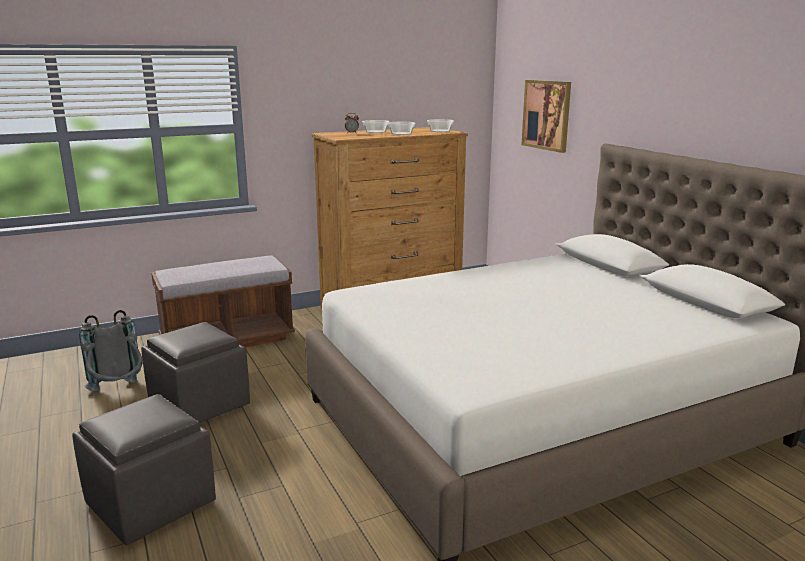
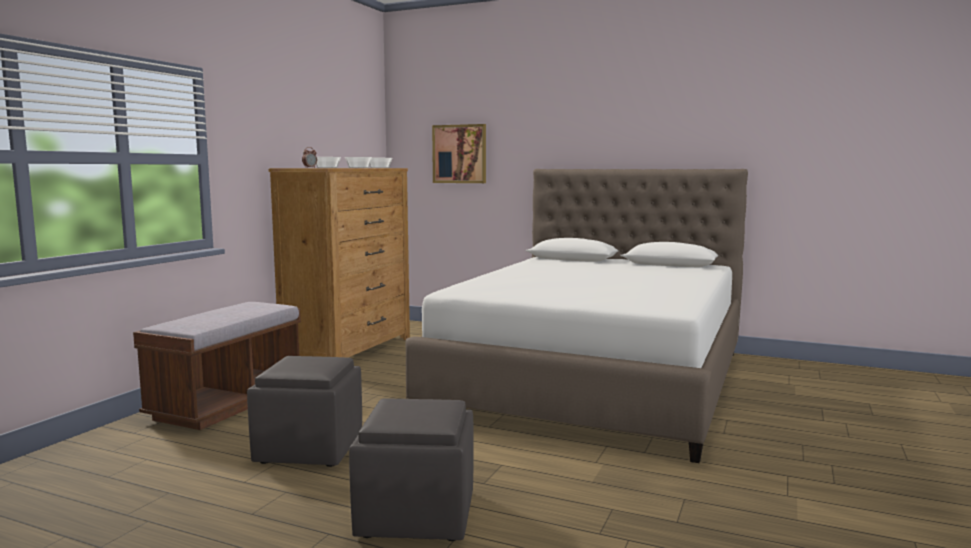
camera: 40 degrees left, 10 degrees down
(119, 393) = (189, 468): grey backpack -> none

